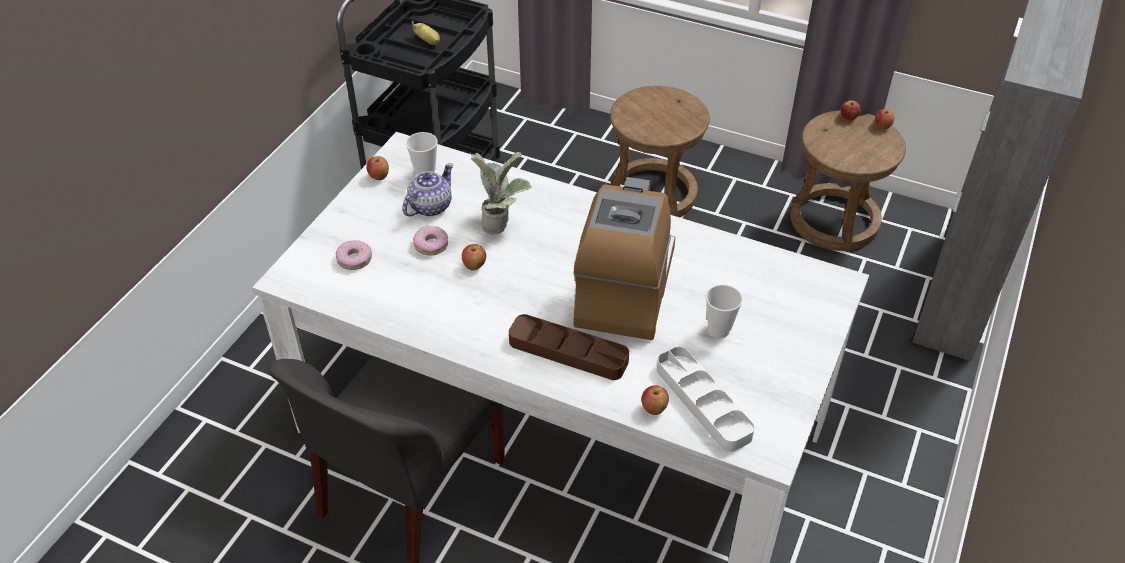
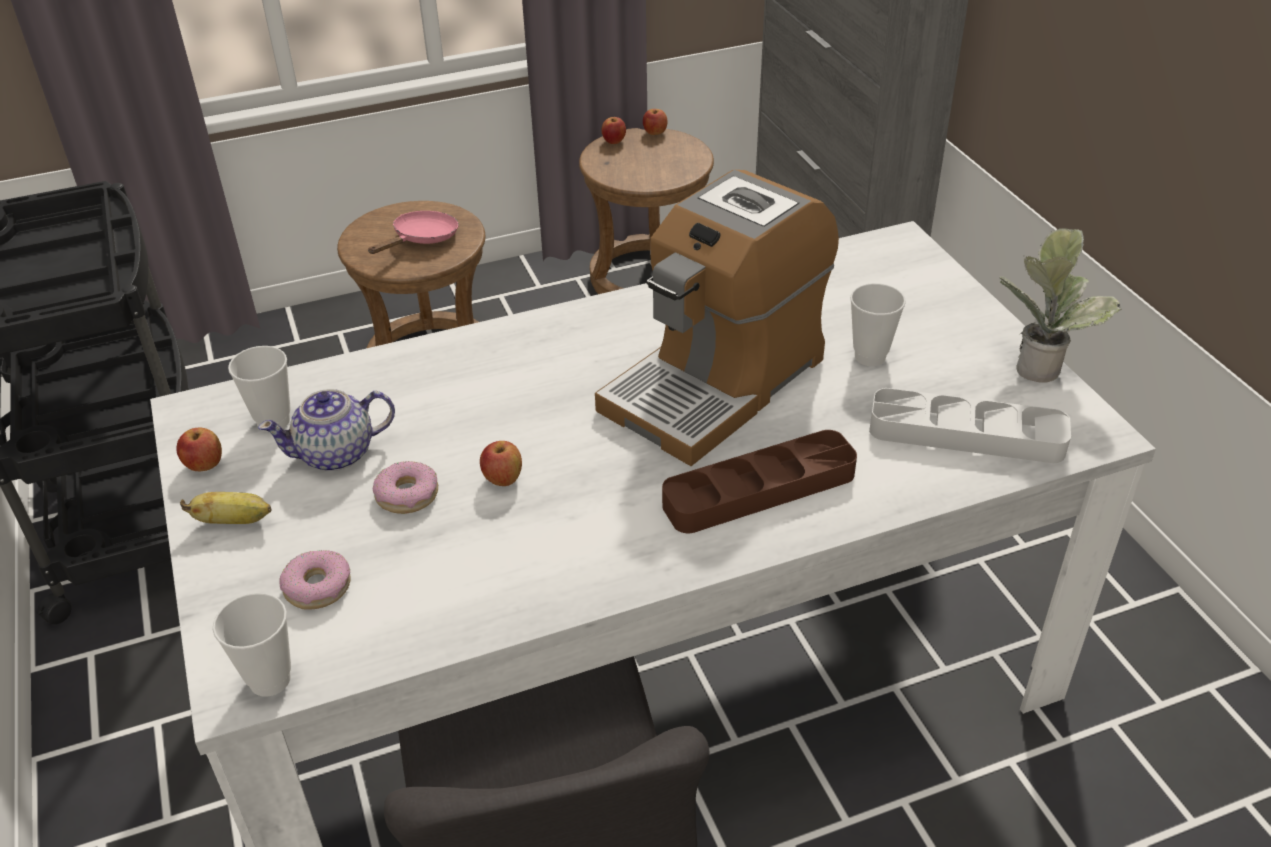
camera: 45 degrees left, 5 degrees down
(298, 283) = (270, 680): none -> cup
(428, 41) = (61, 266): banana -> banana (234, 521)
(429, 207) = (337, 453): teapot -> teapot turned 105 degrees counterclockwise
(501, 224) = (467, 411): potted plant -> potted plant (1039, 362)
(624, 288) = (716, 383): coffee machine -> coffee machine turned 105 degrees counterclockwise
(654, 408) = (934, 477): apple -> none
(663, 118) = (422, 239): none -> pink frying pan

